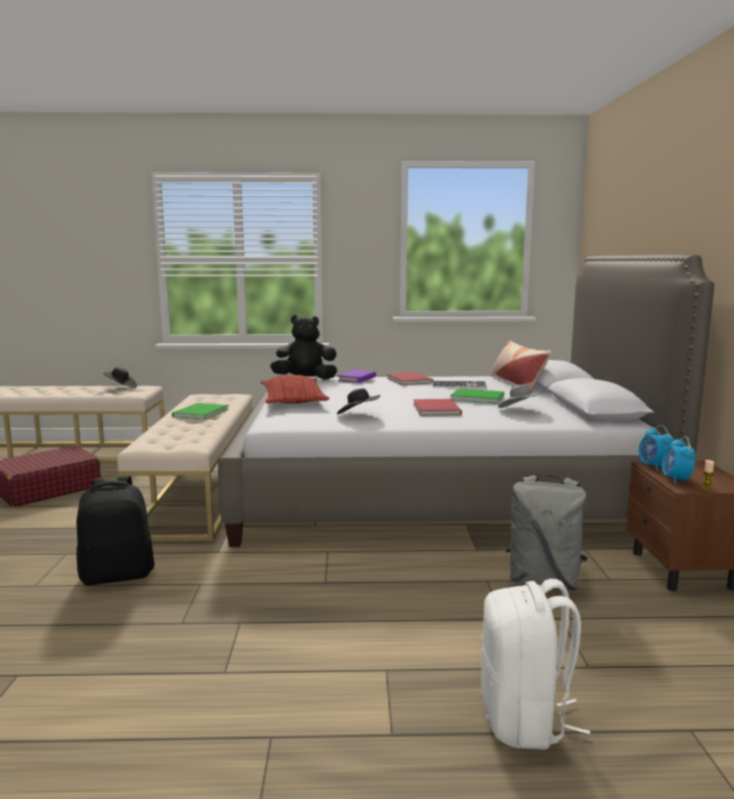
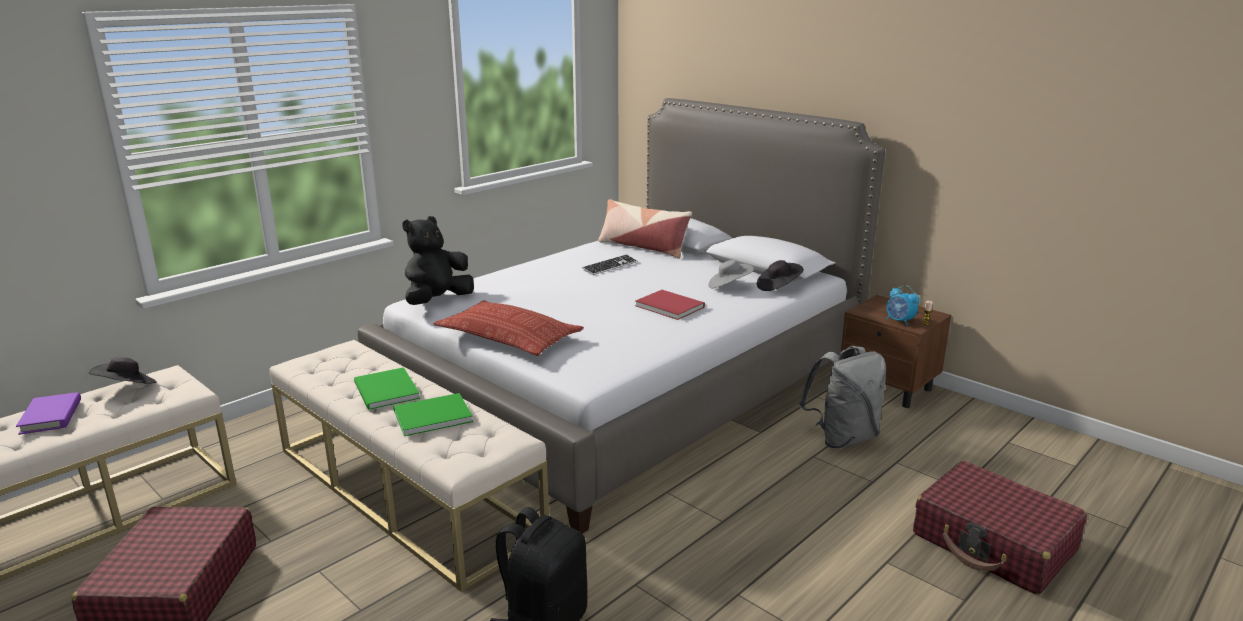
camera: 45 degrees left, 10 degrees up
(357, 379) = (498, 284): purple book -> purple book (51, 416)
(358, 415) = (631, 339): black hat -> black hat (778, 287)
(410, 380) = (545, 270): red book -> none
(476, 397) = (660, 279): green book -> green book (430, 416)
(524, 720) = (994, 543): white backpack -> red suitcase
(653, 467) = (866, 313): alarm clock -> none

